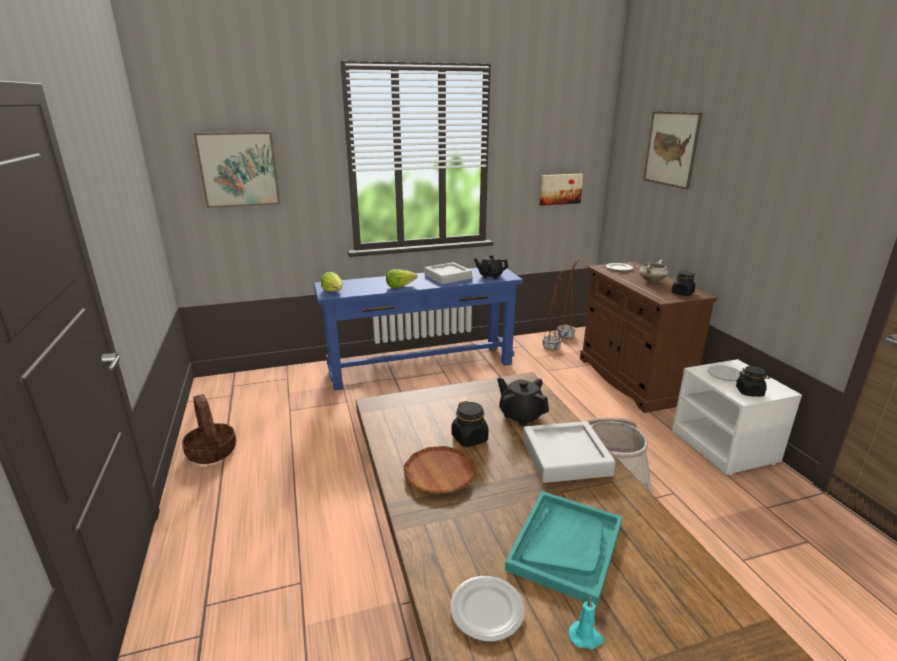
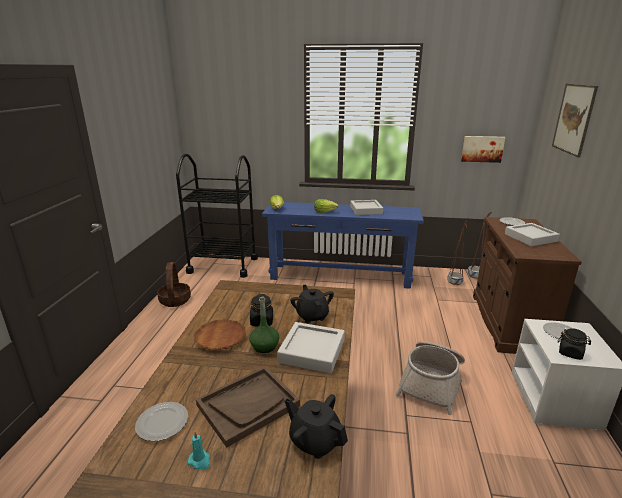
camera: 25 degrees right, 0 degrees up
(239, 169) = (231, 119): picture -> none
(250, 386) = (223, 265): none -> black cart
(490, 276) = (399, 214): black teapot -> black teapot (315, 441)
(506, 468) = (264, 346): none -> green bottle
(565, 546) = (248, 405): turquoise tray -> brown tray
(652, 281) = (530, 238): white cooking pot -> grey tray
(682, 293) = (548, 252): black jar -> none

